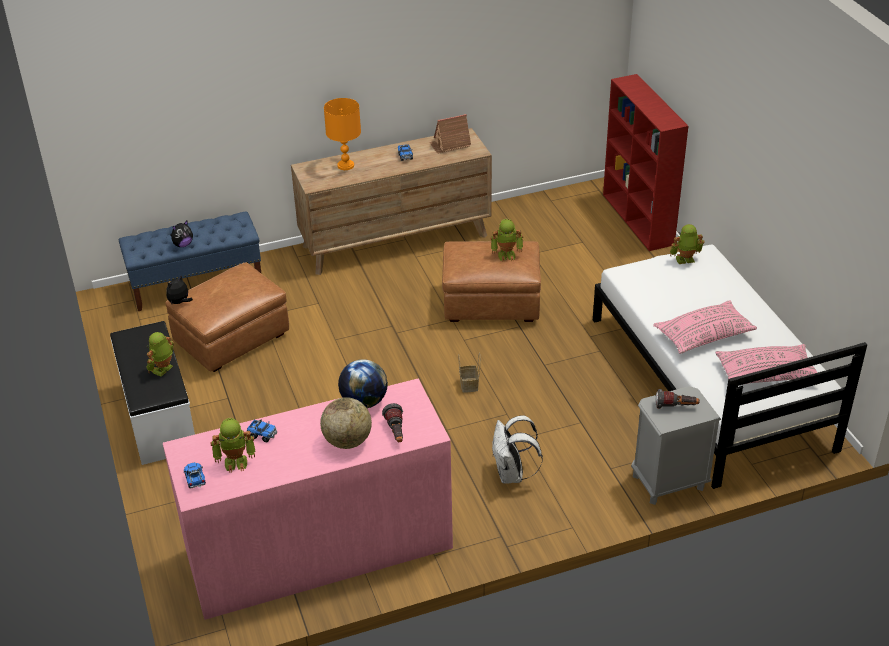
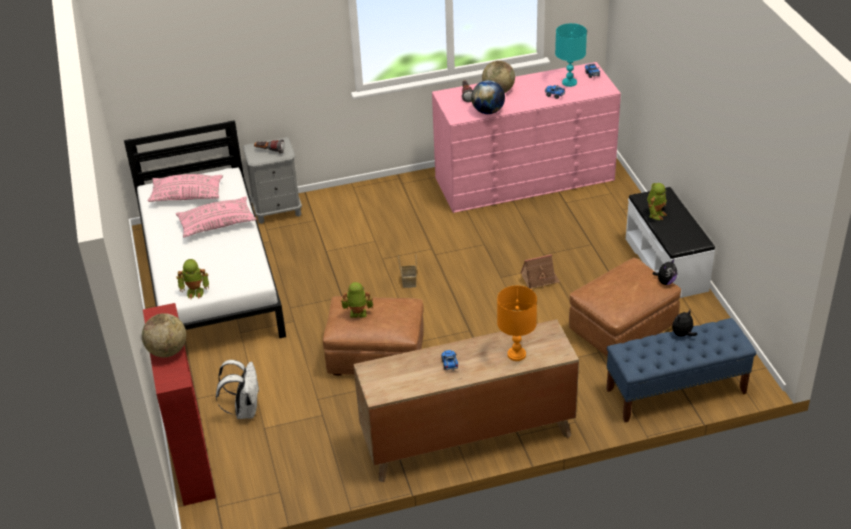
camera: 175 degrees left, 0 degrees up
(236, 461) = (569, 82): toy robot -> turquoise table lamp
(450, 144) = (397, 381): toy house -> toy house (539, 279)
(512, 474) = (387, 218): white backpack -> white backpack (244, 410)
(645, 98) = (167, 351): none -> globe

